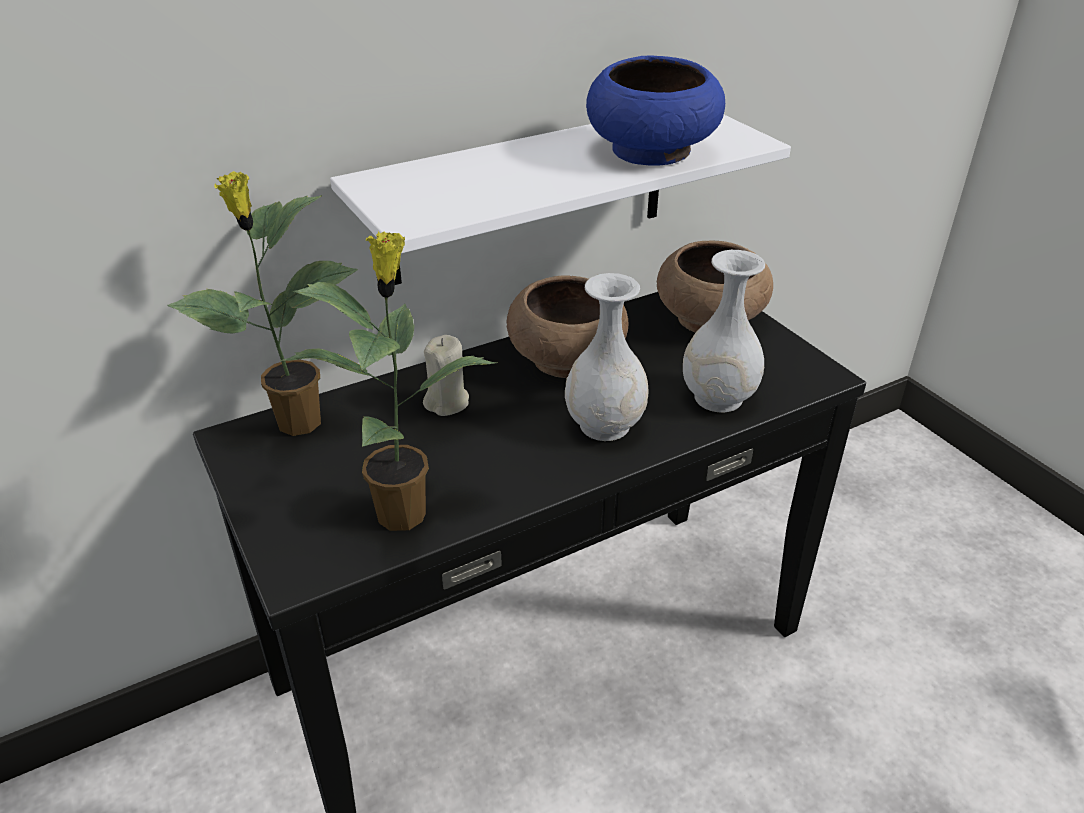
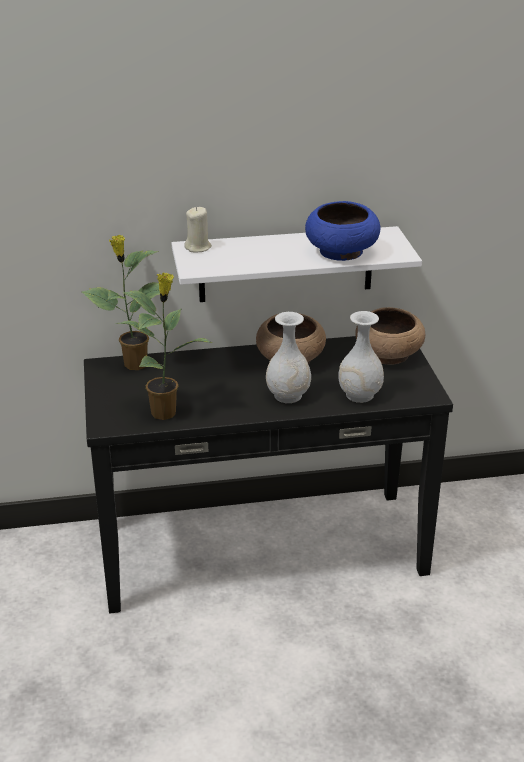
camera: 20 degrees right, 5 degrees down
(447, 402) = (213, 369): beige candle -> beige candle (198, 247)

